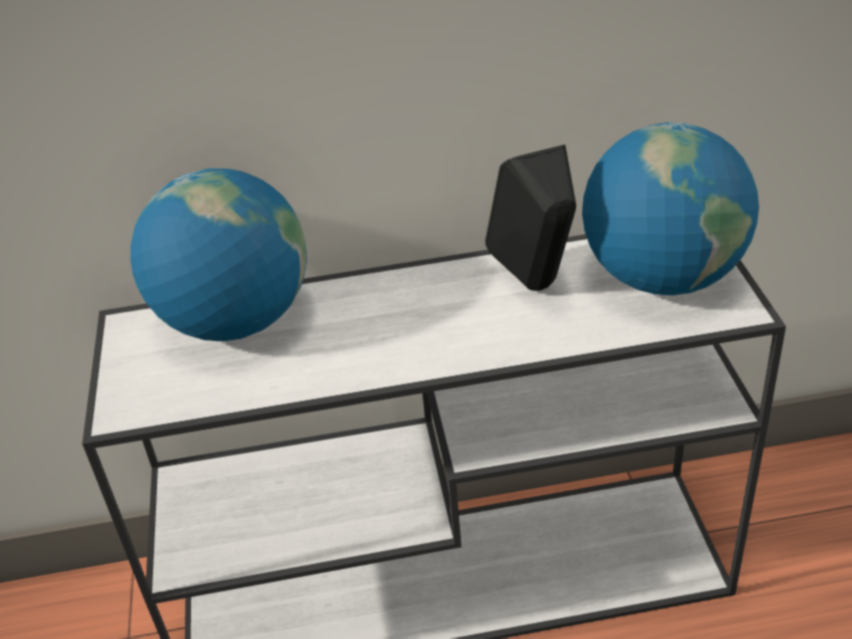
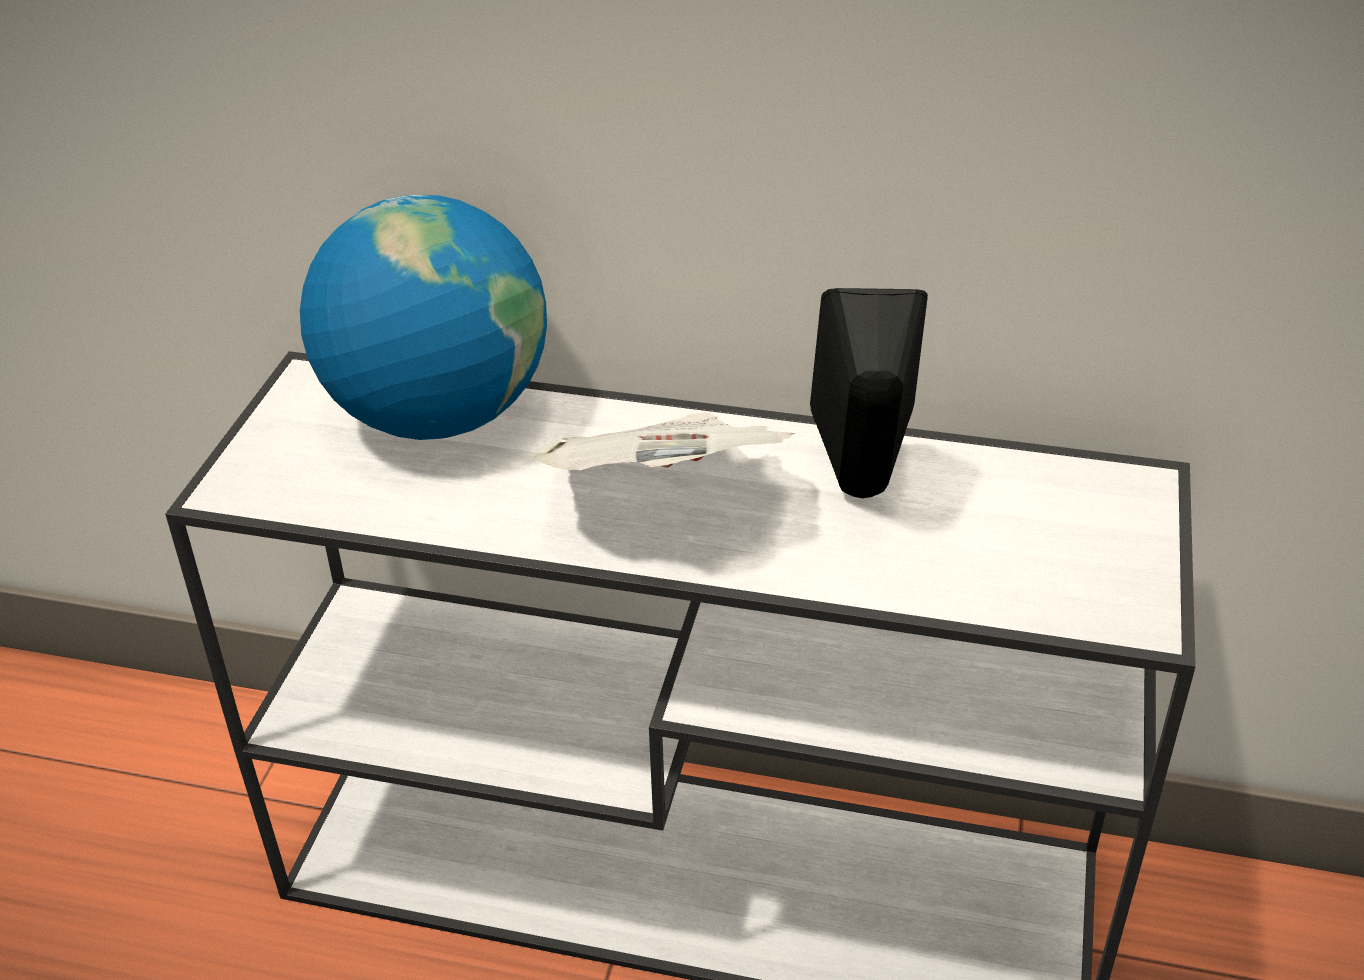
camera: 20 degrees right, 0 degrees up
(421, 325) = (668, 495): none -> newspaper
(661, 277) = (1052, 534): globe -> none

